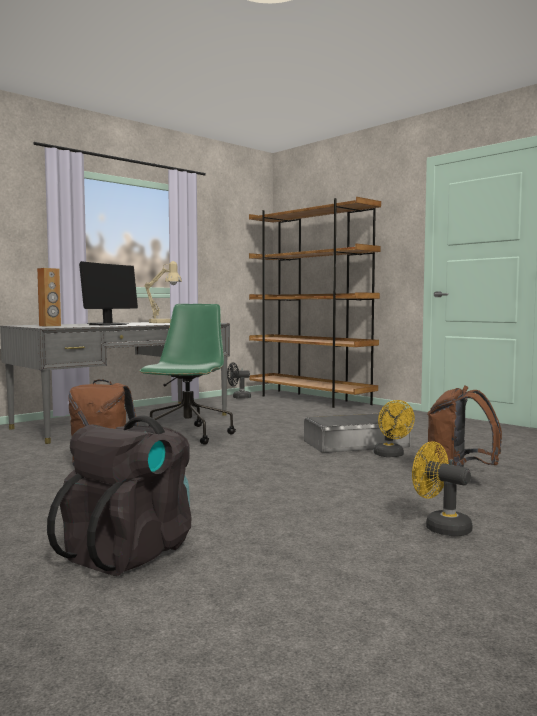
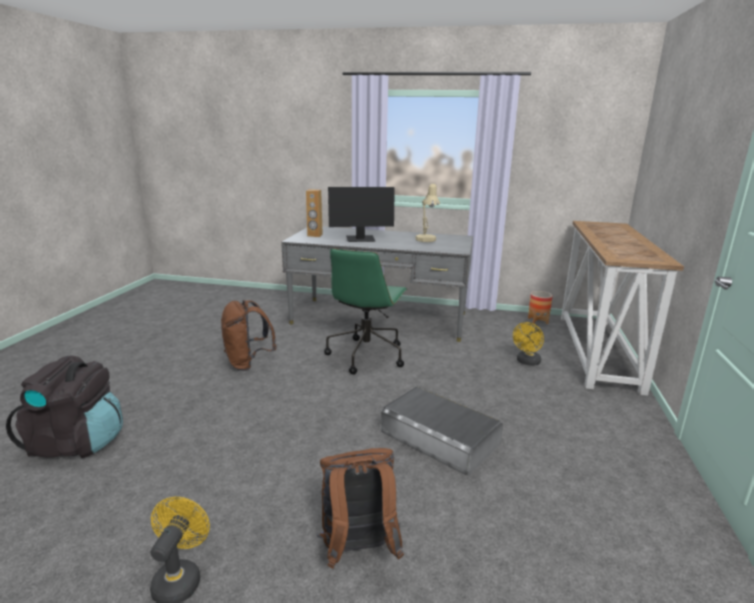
camera: 55 degrees right, 15 degrees up
(187, 436) = (366, 355): green office chair -> green office chair turned 135 degrees clockwise
(238, 397) = (538, 321): black fan -> planter
(310, 399) = (598, 351): brown bookcase -> console table
(391, 455) = (417, 473): yellow fan -> yellow fan (527, 362)

